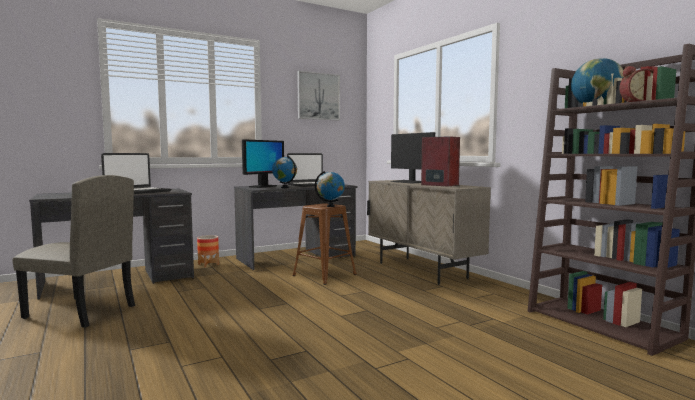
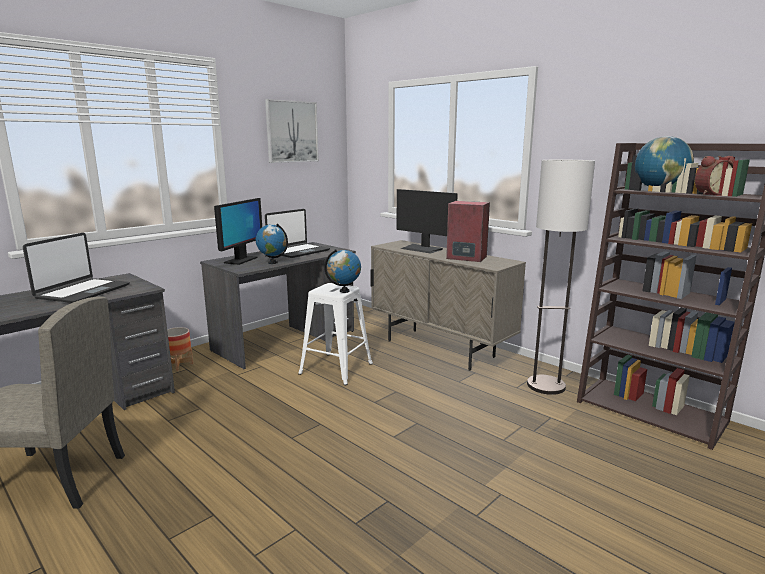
camera: 15 degrees left, 10 degrees up
(324, 275) = (336, 369): brown stool -> white stool
(504, 299) = (545, 386): none -> floor lamp

